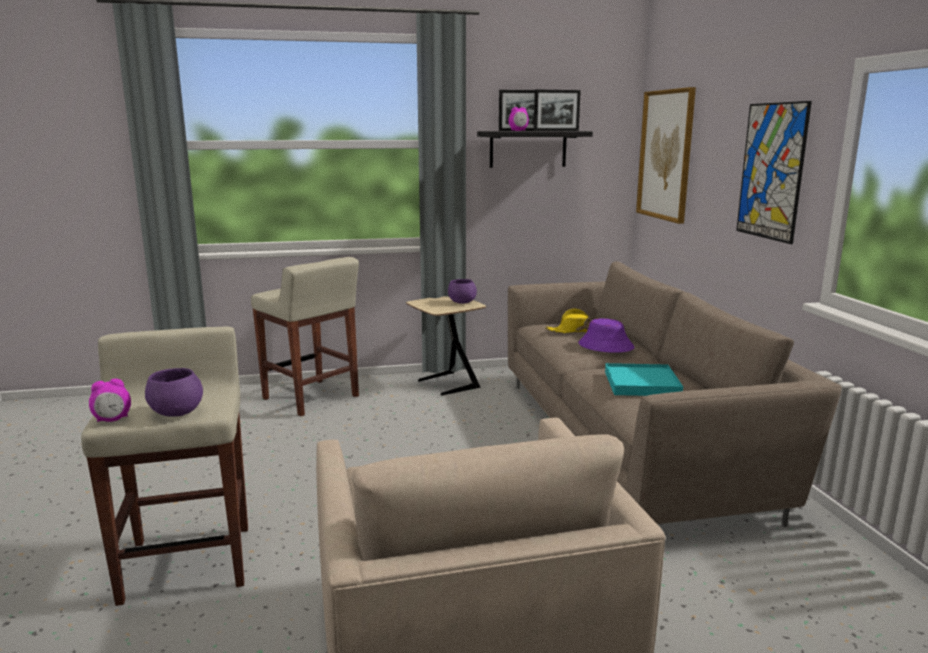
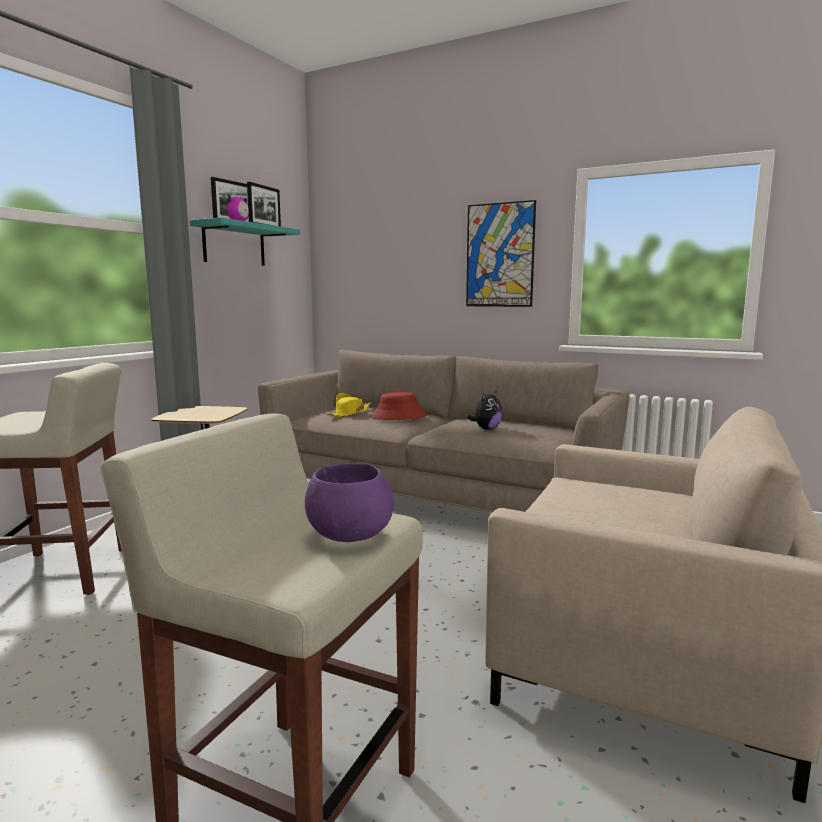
camera: 50 degrees left, 5 degrees down
(112, 420) = (296, 578): alarm clock -> none
(462, 302) = (216, 409): purple bowl -> none
(528, 149) = (234, 245): black shelf -> turquoise shelf
(605, 346) = (398, 416): purple hat -> red hat
(642, 383) = (486, 429): turquoise tray -> plush toy
(666, 155) = (357, 255): picture -> none

